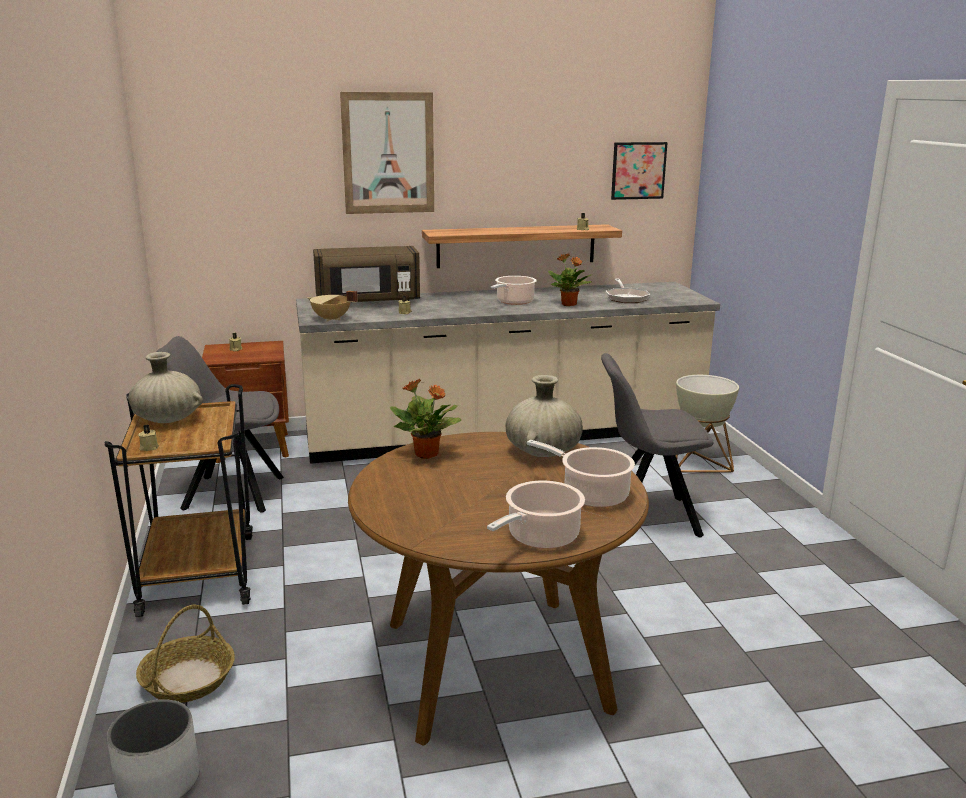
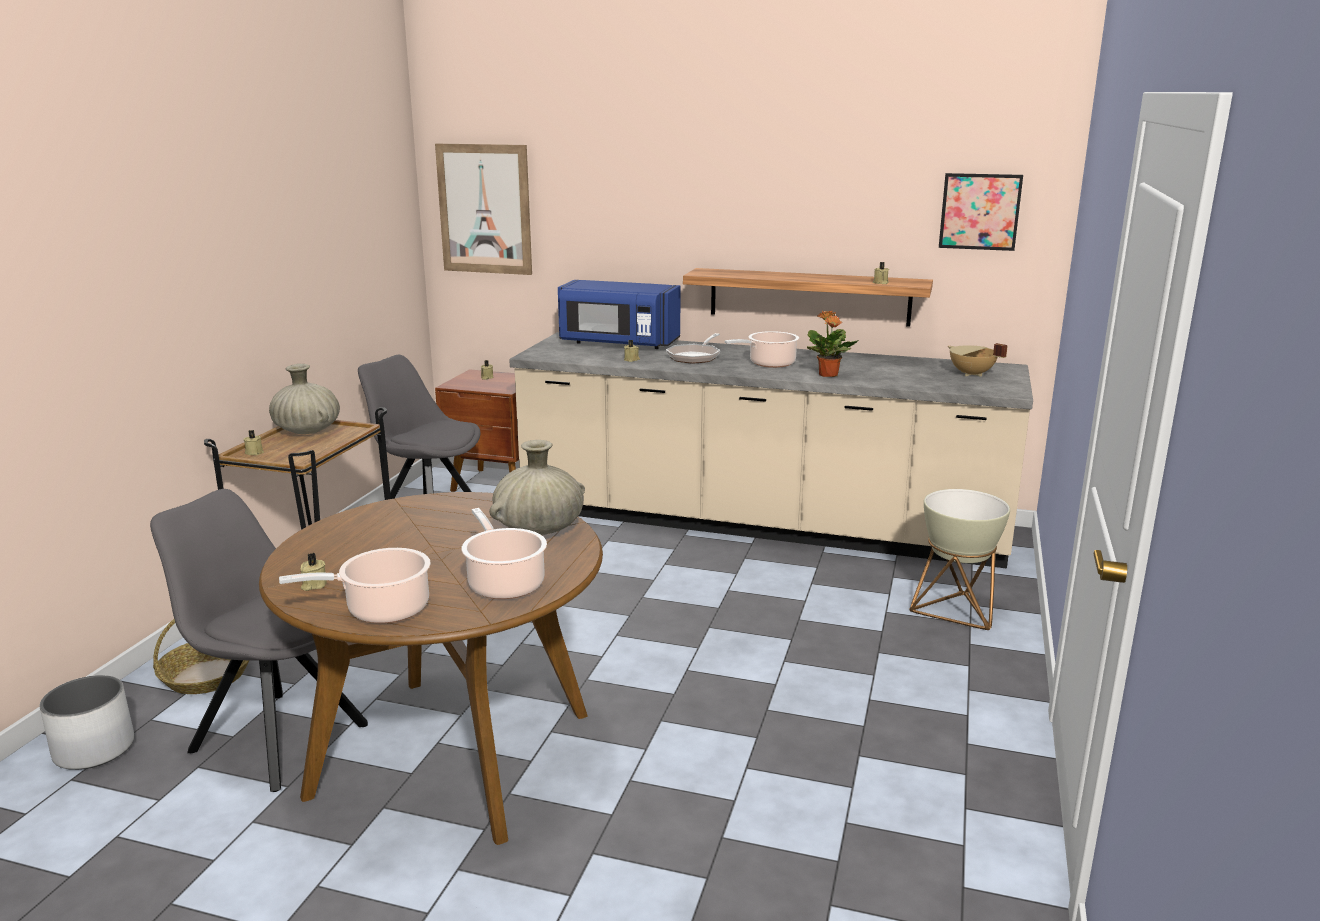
camera: 30 degrees right, 0 degrees up
(331, 319) = (548, 357): beige cooking pot -> beige cooking pot (971, 374)
(368, 301) = (618, 343): brown microwave -> blue microwave
(388, 153) = (661, 178): picture -> picture (484, 209)
(427, 454) = (430, 507): potted plant -> none
(449, 535) = (313, 585): none -> beige candle
(626, 298) = (916, 376): frying pan -> frying pan (695, 356)
(648, 517) = (807, 654): grey chair -> grey chair (277, 738)

